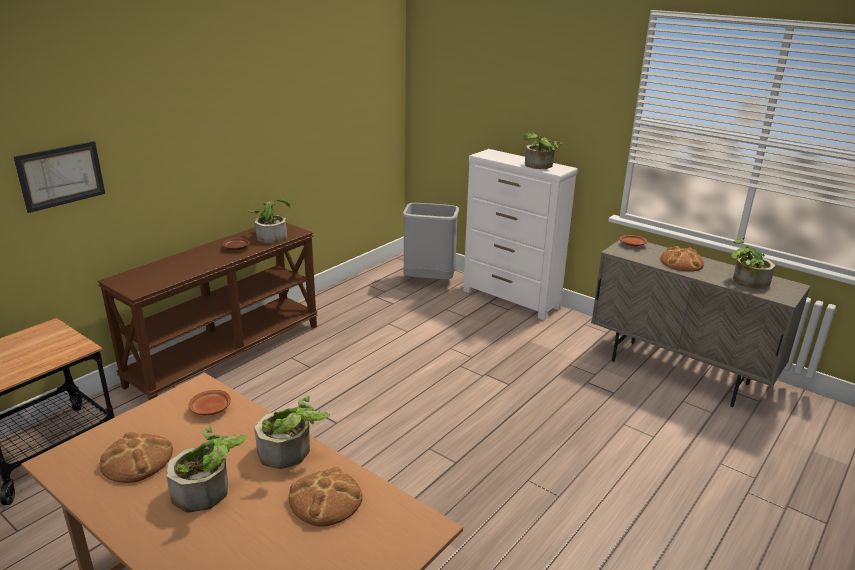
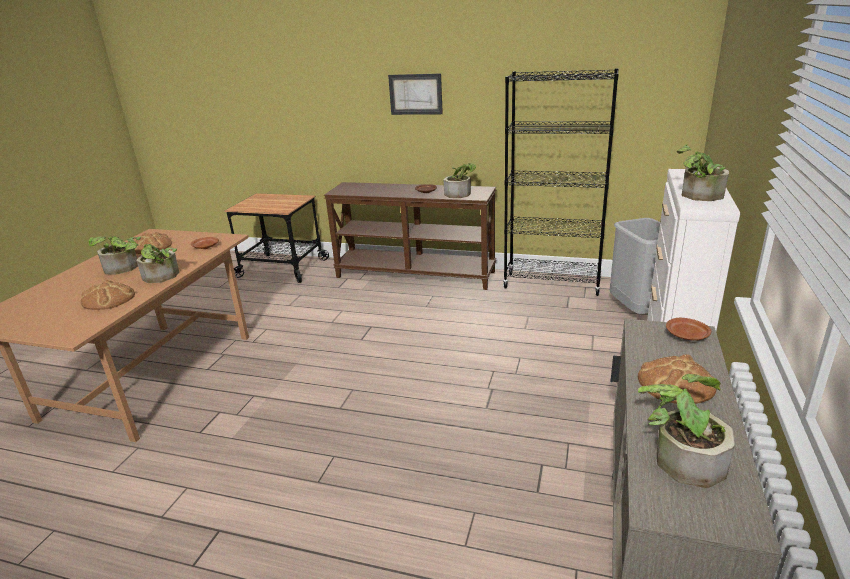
camera: 70 degrees right, 0 degrees up
(61, 175) = (330, 105): picture -> picture (415, 94)
(346, 295) = (552, 284): none -> black bookcase

